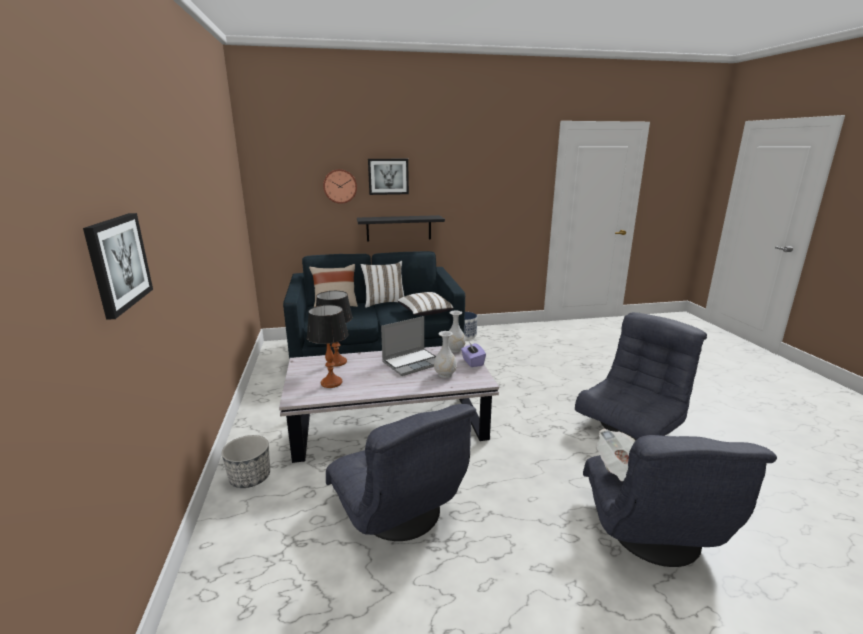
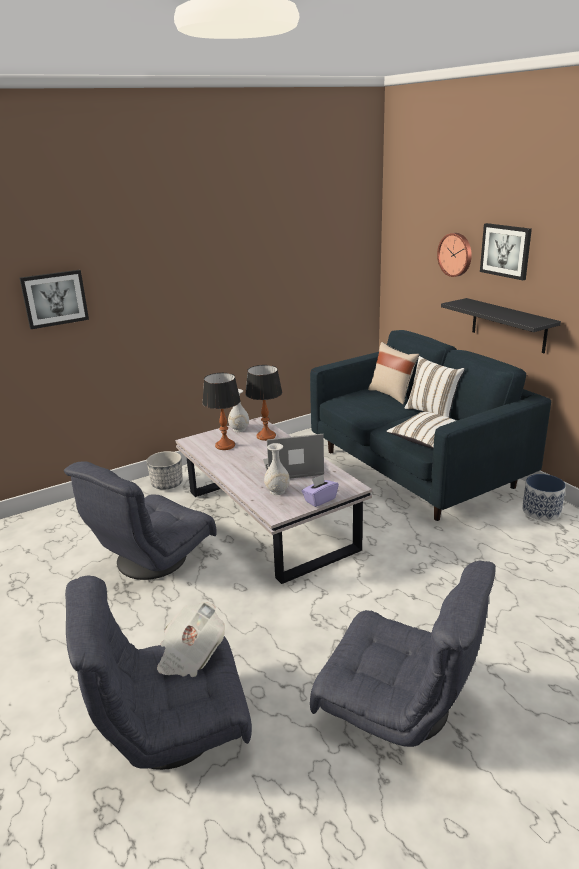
camera: 70 degrees right, 5 degrees up
(413, 363) = (292, 469): laptop -> laptop turned 135 degrees clockwise
(454, 350) = (344, 483): white vase -> white vase (239, 429)

